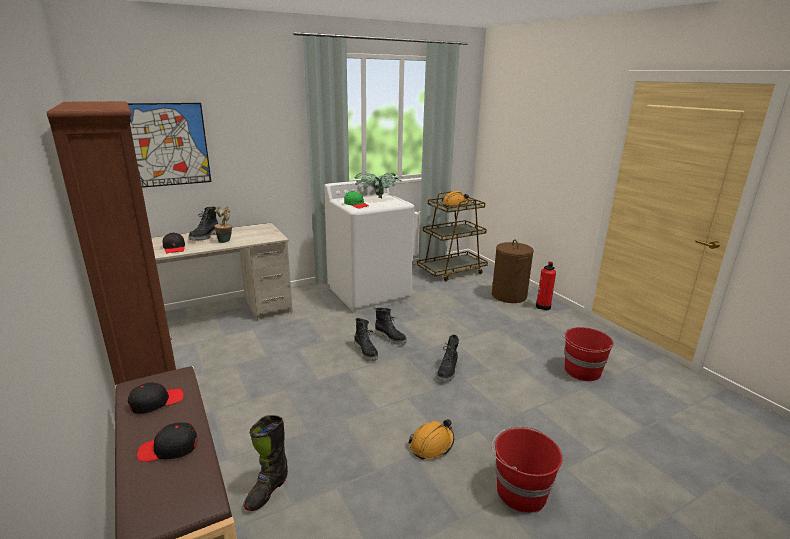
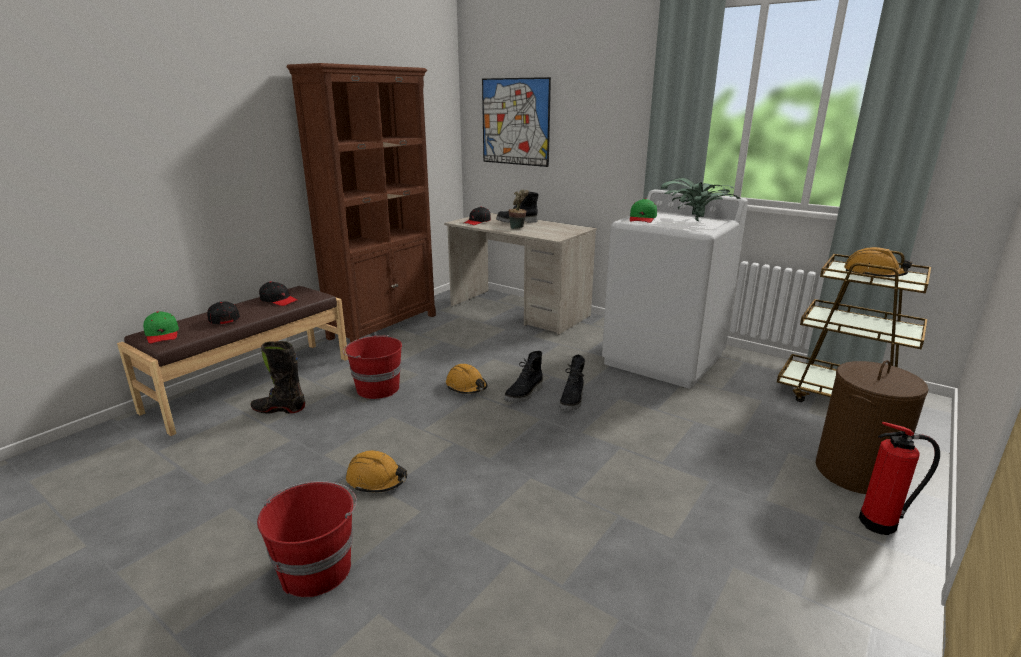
camera: 65 degrees right, 0 degrees up
(164, 505) = (162, 334): none -> green cap
(331, 372) = (466, 387): none -> orange hard hat
(448, 372) = (535, 459): black boot -> none
(582, 371) = (676, 610): red bucket -> red bucket (377, 388)

